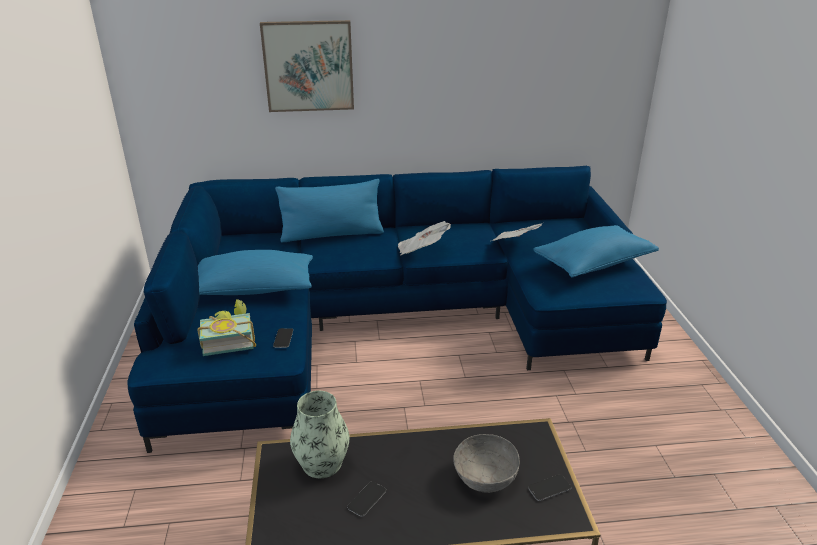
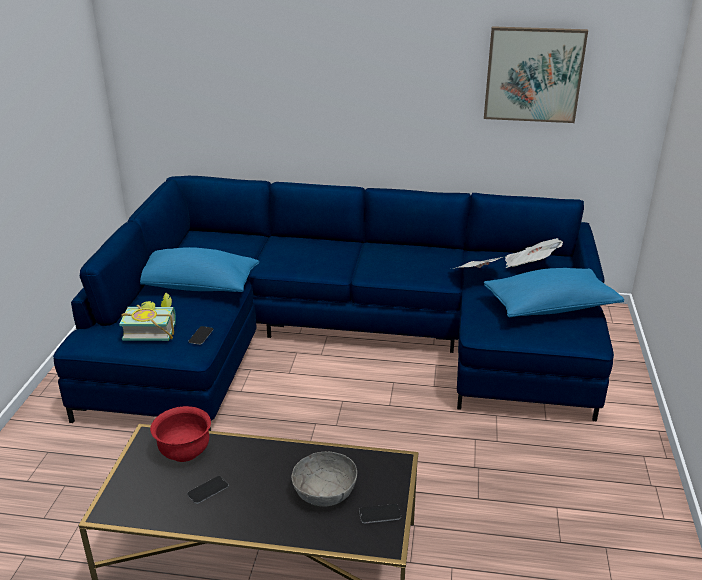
camera: 15 degrees right, 0 degrees up
(308, 66) = (288, 71): picture -> picture (533, 74)
(322, 463) = (184, 452): vase -> red bowl
(332, 234) = (295, 242): blue pillow -> none
(422, 250) = (376, 270): newspaper -> newspaper (529, 266)

